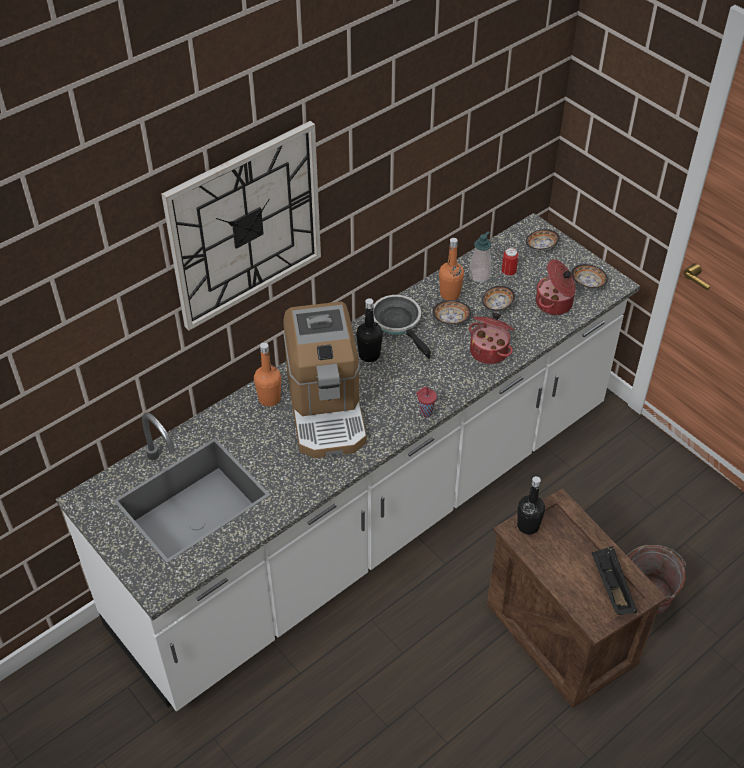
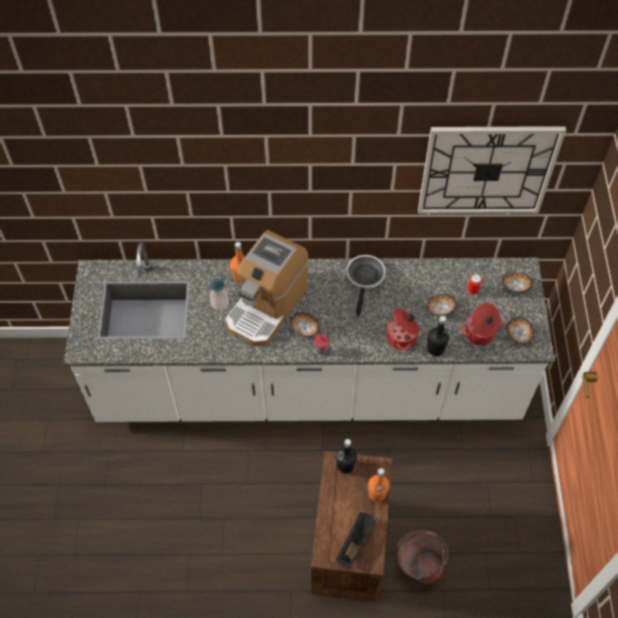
camera: 40 degrees right, 10 degrees up
(245, 226) = (248, 164): wall clock -> wall clock (487, 170)
(369, 355) = (326, 288): black bottle -> black bottle (435, 349)
(450, 294) = (417, 280): orange bottle -> orange bottle (377, 494)
(451, 319) = (400, 299): bowl -> bowl (304, 329)
(479, 275) = (451, 280): soap dispenser -> soap dispenser (219, 303)

